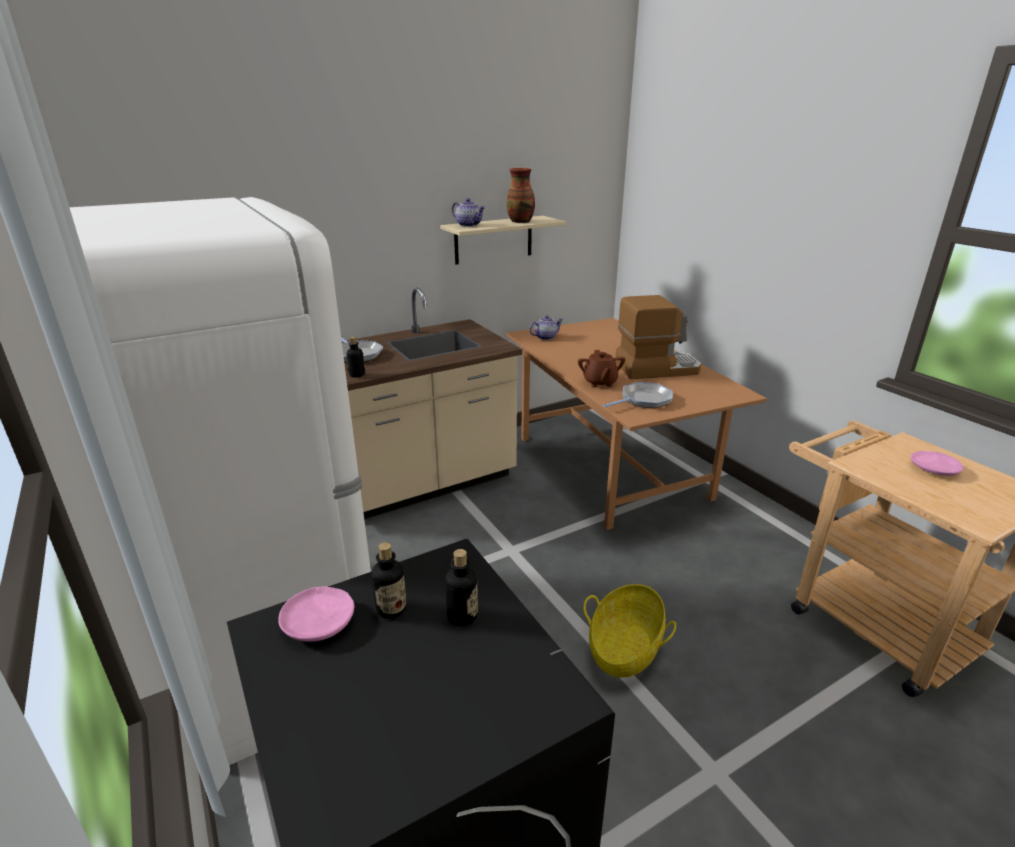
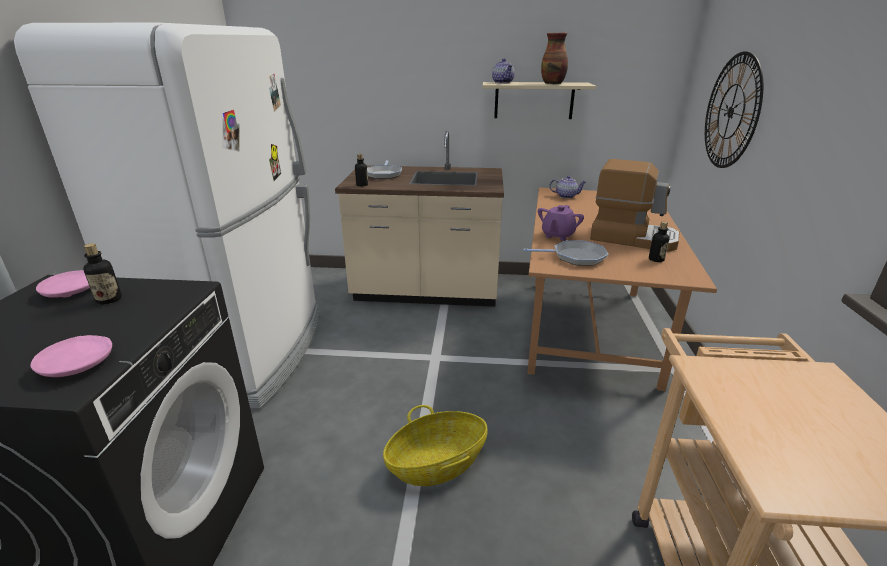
camera: 35 degrees right, 0 degrees up
(462, 616) = (127, 319): bottle -> bottle (656, 259)
(599, 382) = (557, 235): brown teapot -> purple teapot
(697, 238) = (731, 112): none -> wall clock
(933, 469) = (810, 411): pink plate -> pink plate (78, 364)

